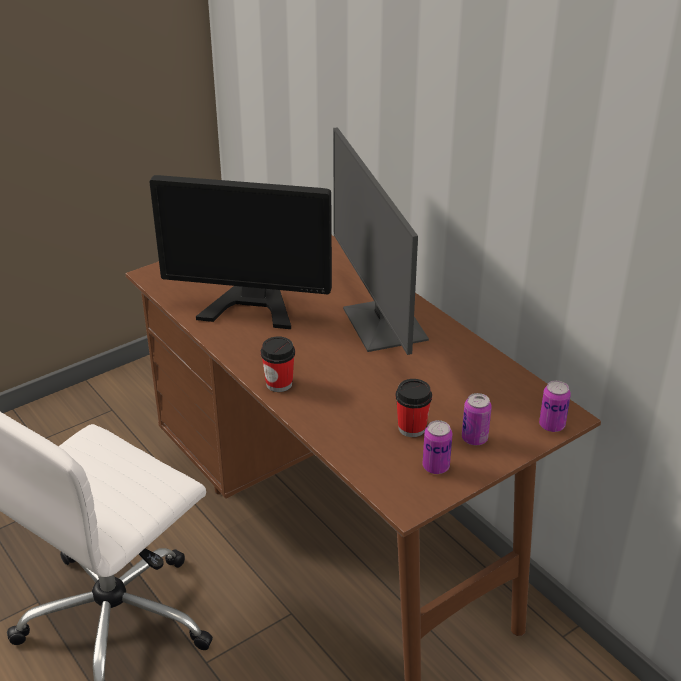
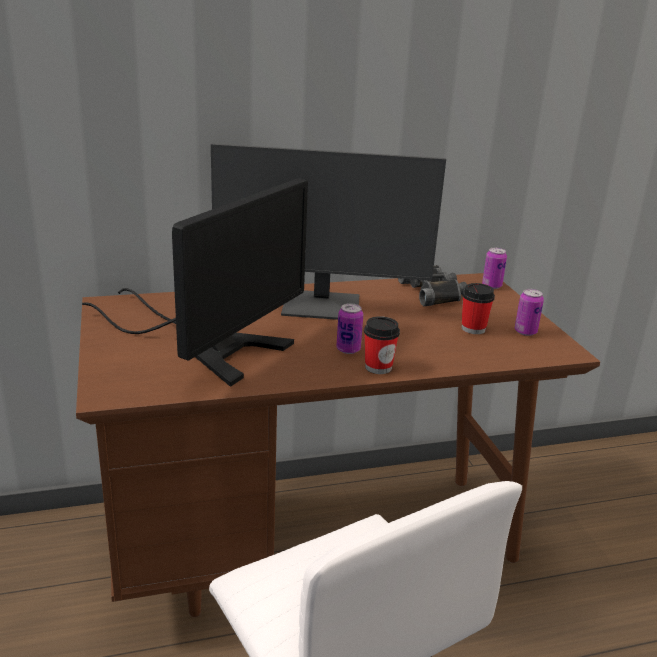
camera: 70 degrees left, 10 degrees down
(474, 438) = (496, 311): can -> can (348, 349)
(487, 385) = (433, 292): none -> black binoculars

